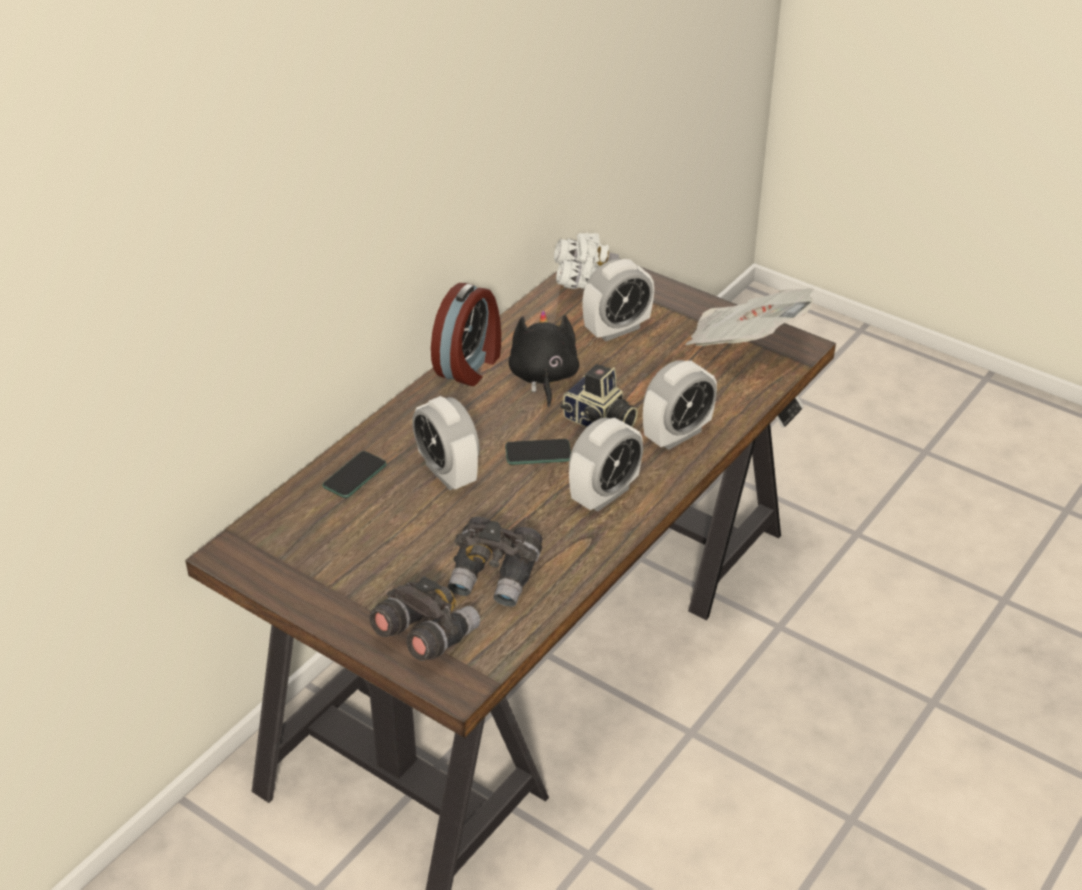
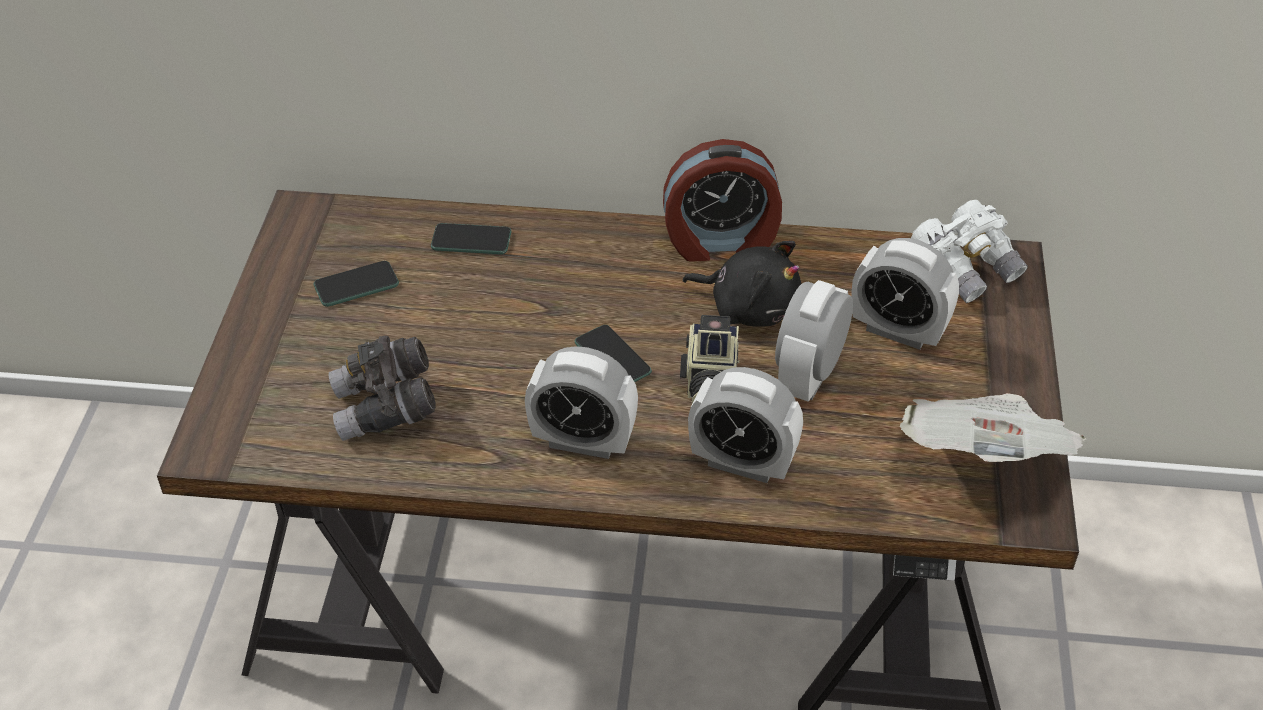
camera: 60 degrees right, 5 degrees up
(348, 550) = (356, 285): none -> phone
(425, 636) = (264, 394): grey binoculars -> none
(447, 473) = (525, 303): alarm clock -> alarm clock (809, 376)
(543, 377) = (750, 307): black plush toy -> black plush toy turned 60 degrees clockwise

